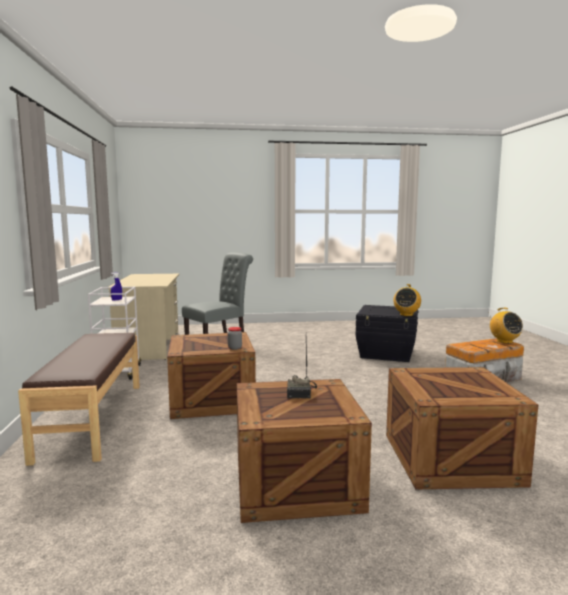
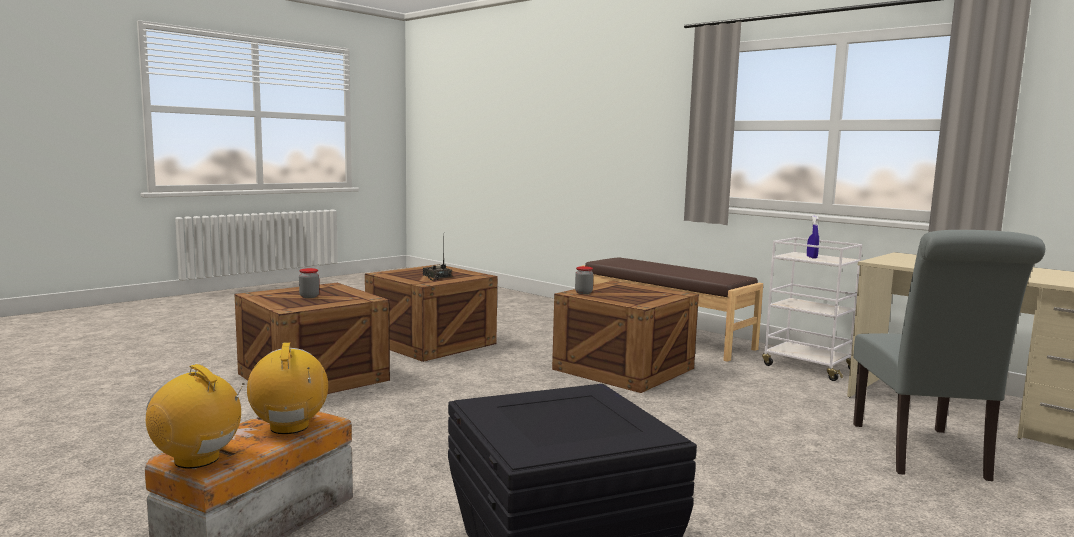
camera: 140 degrees right, 0 degrees up
(406, 314) = (487, 406): radio -> radio (289, 427)
(457, 383) = (309, 296): none -> jar

